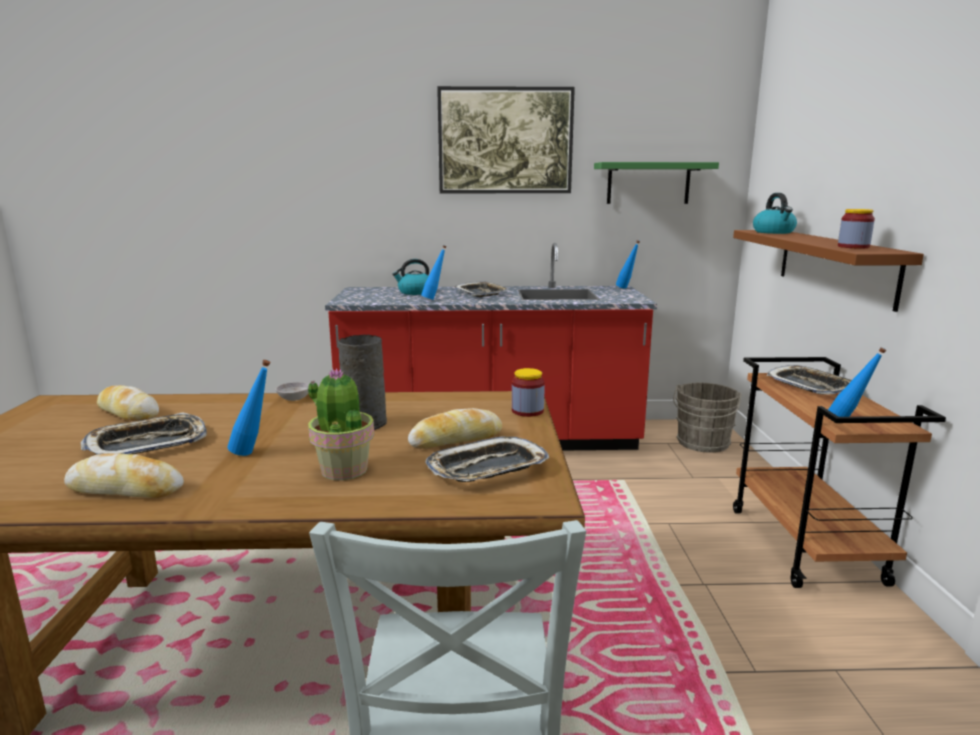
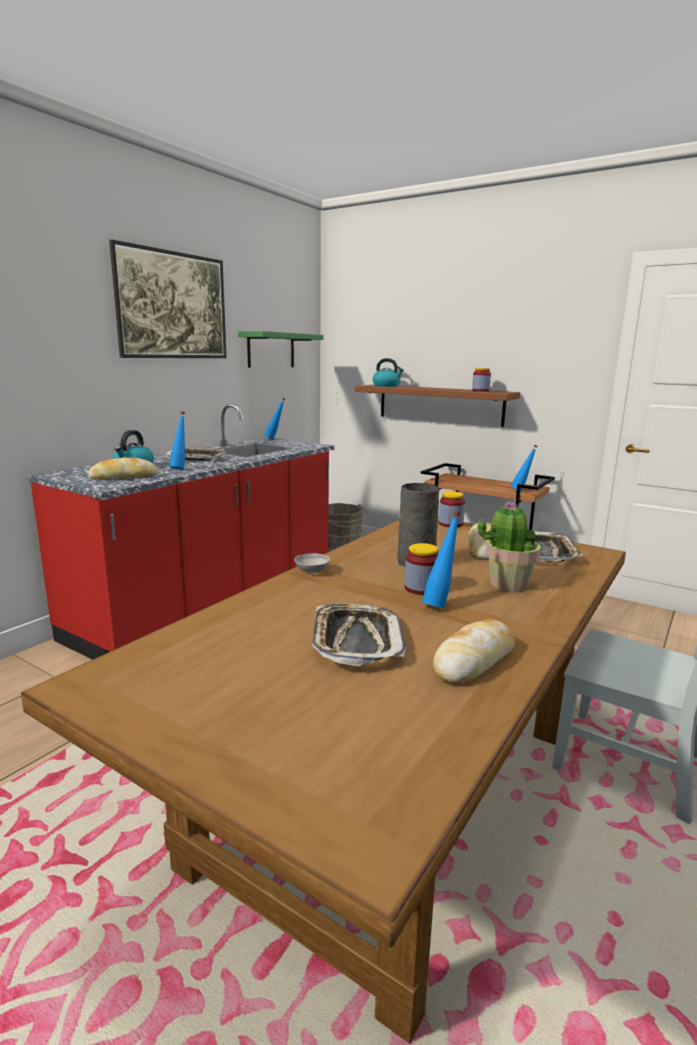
camera: 55 degrees left, 0 degrees up
(128, 412) = (228, 640): bread -> bread (123, 477)
(290, 439) = (421, 588): none -> jar
(809, 385) = (463, 480): tray -> none

